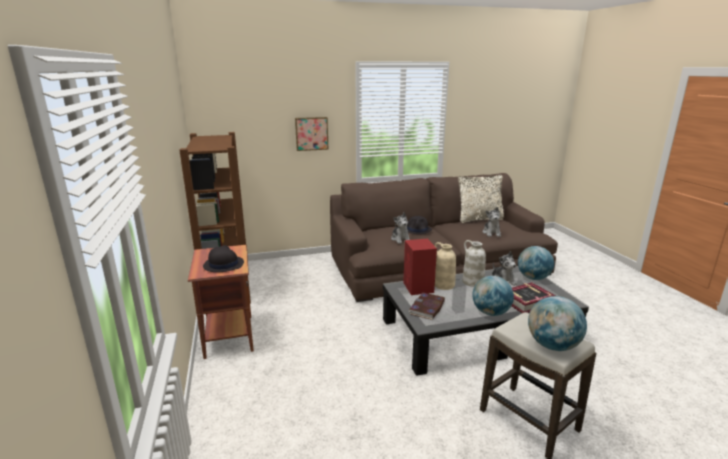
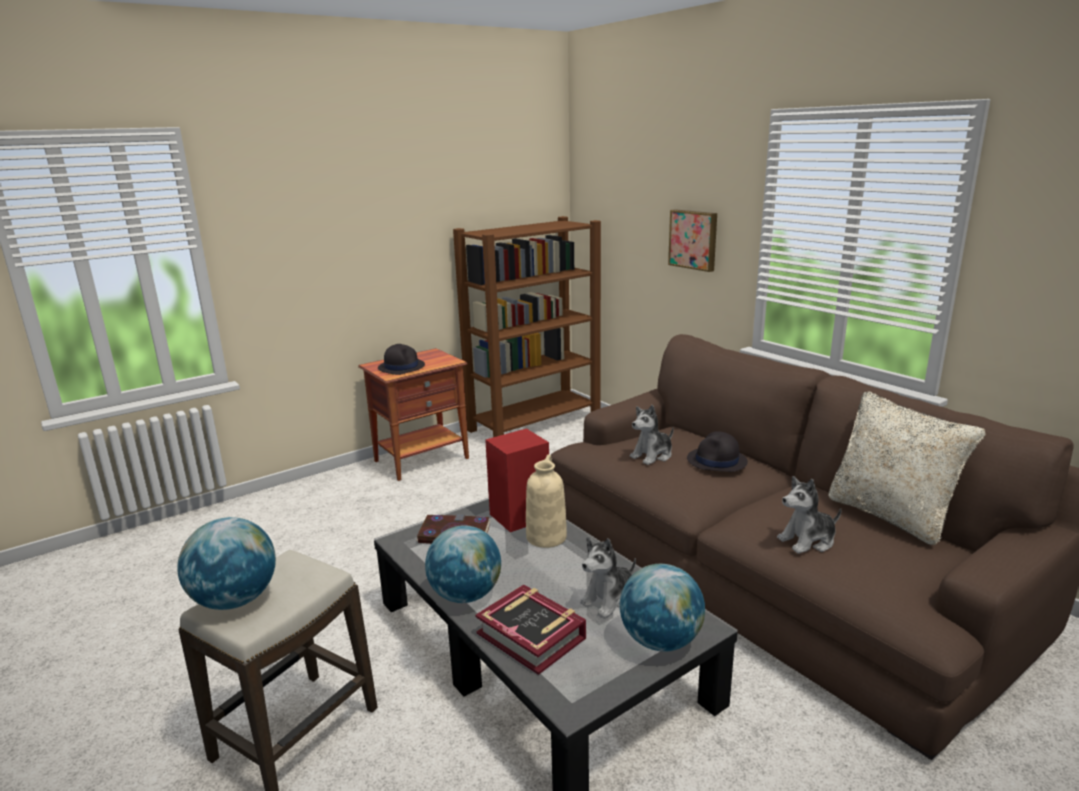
camera: 70 degrees right, 0 degrees up
(472, 282) = (579, 564): white vase -> none

